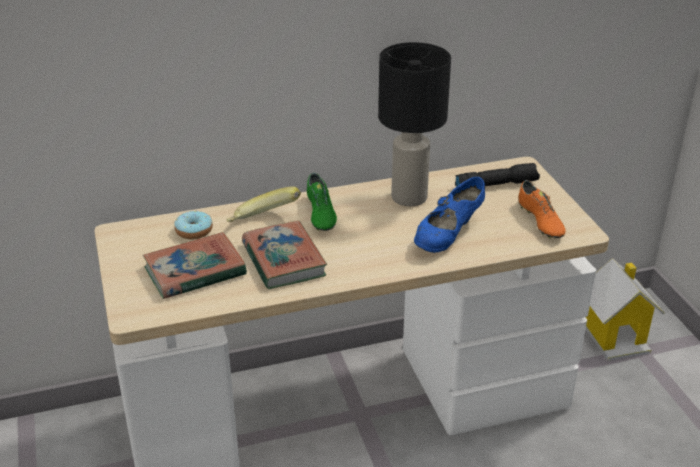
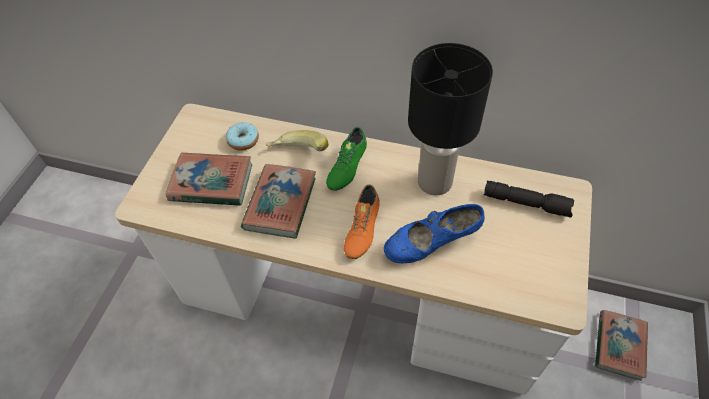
camera: 35 degrees right, 20 degrees up
(540, 222) = (531, 270): orange shoe -> orange shoe (362, 229)
(614, 336) = (619, 346): toy house -> book

